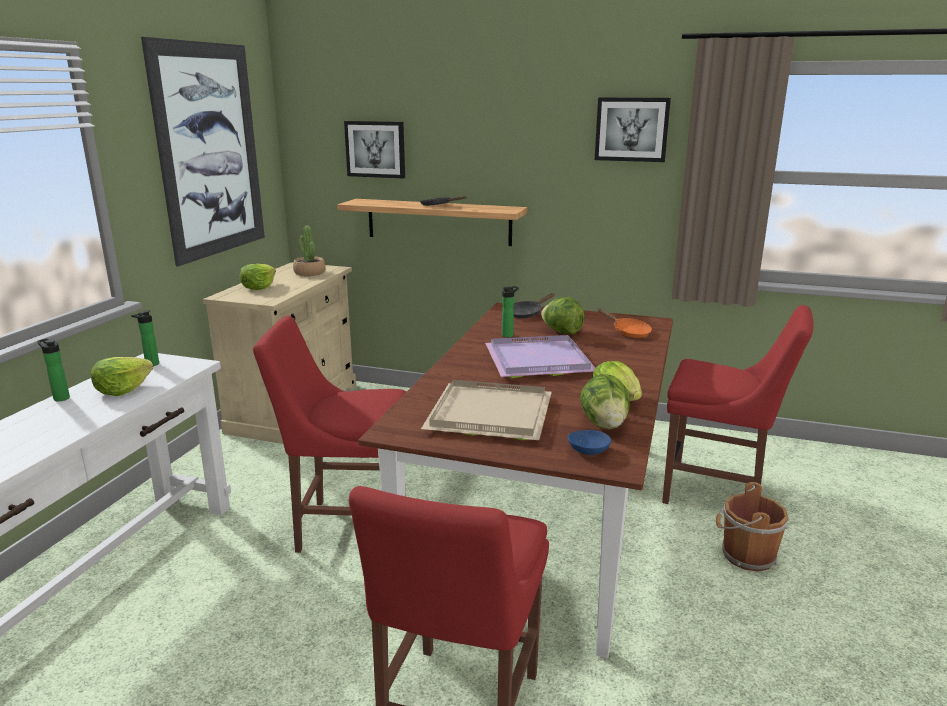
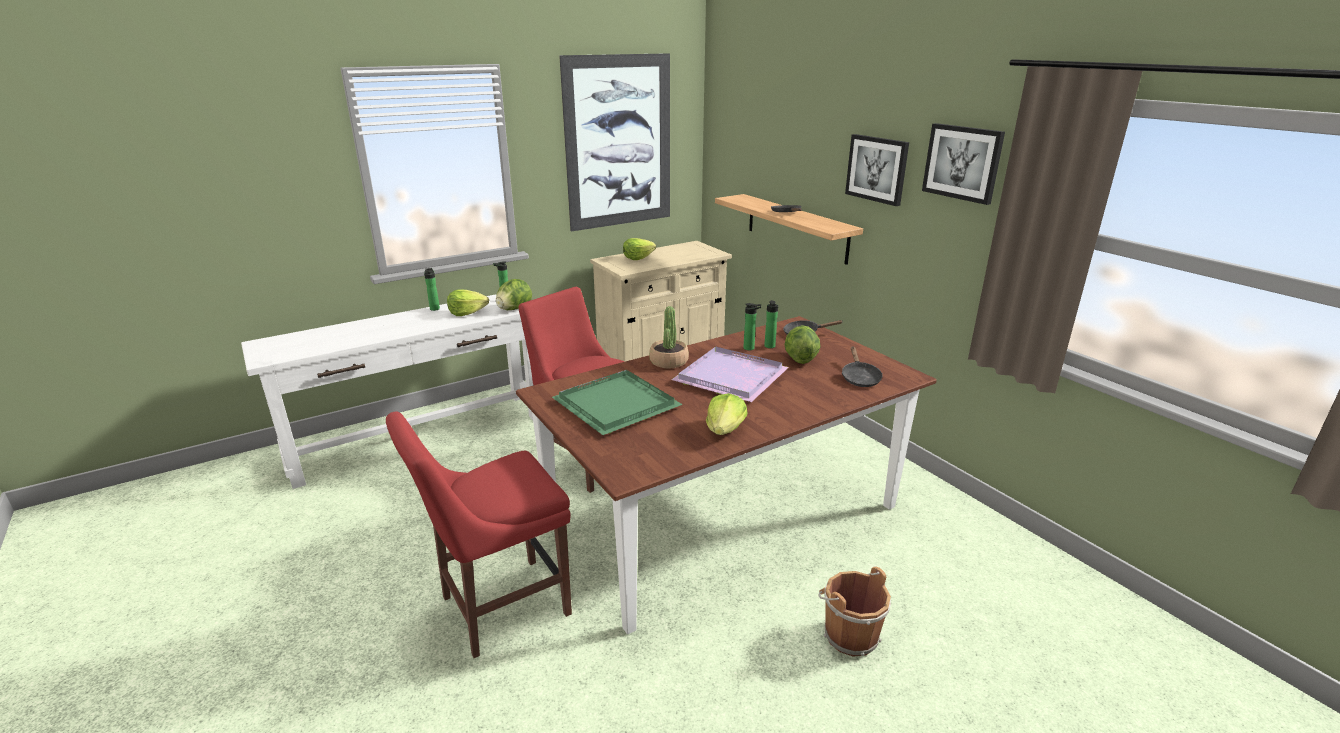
camera: 40 degrees right, 5 degrees up
(309, 273) = (692, 253): potted plant -> potted plant (668, 361)
(375, 149) = (760, 151): picture -> picture (877, 169)
(491, 415) = (616, 406): beige tray -> green tray
(521, 330) = (770, 347): none -> bottle
(588, 451) = (625, 458): blue bowl -> none
(604, 424) = (676, 444): lettuce -> lettuce (514, 309)
(628, 332) = (859, 378): orange frying pan -> black frying pan
(719, 494) = (908, 575): red chair -> none

